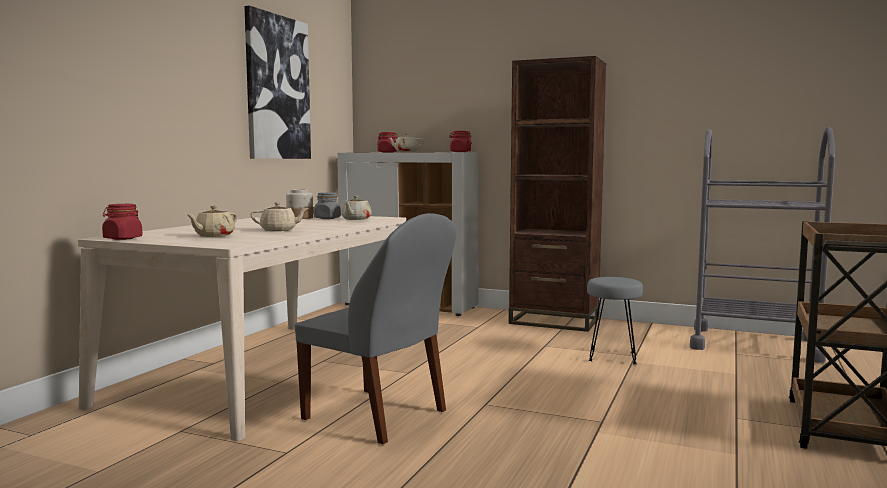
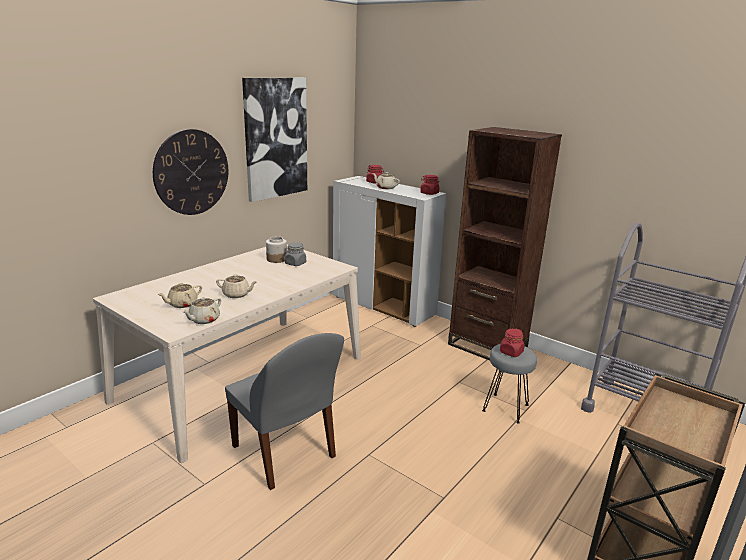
camera: 15 degrees right, 15 degrees up
(122, 238) = (120, 302): red jar -> red jar (511, 352)
(190, 105) = (191, 172): none -> wall clock
(355, 219) = (314, 269): beige teapot -> beige teapot (204, 320)

